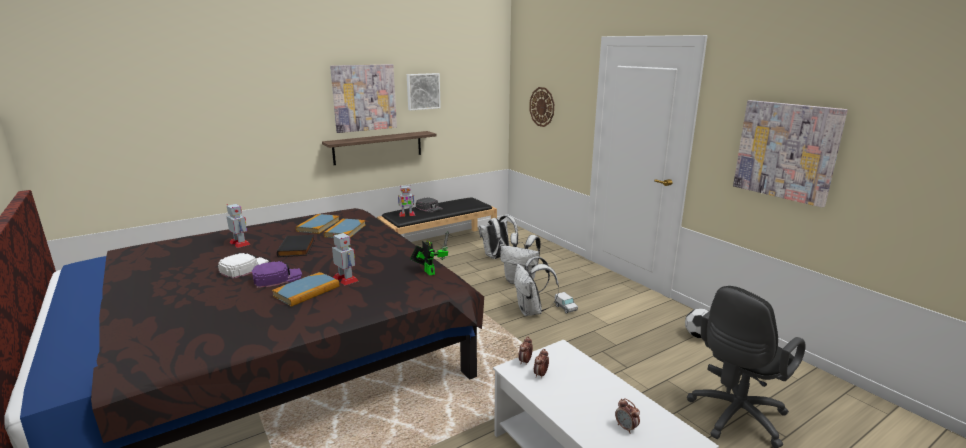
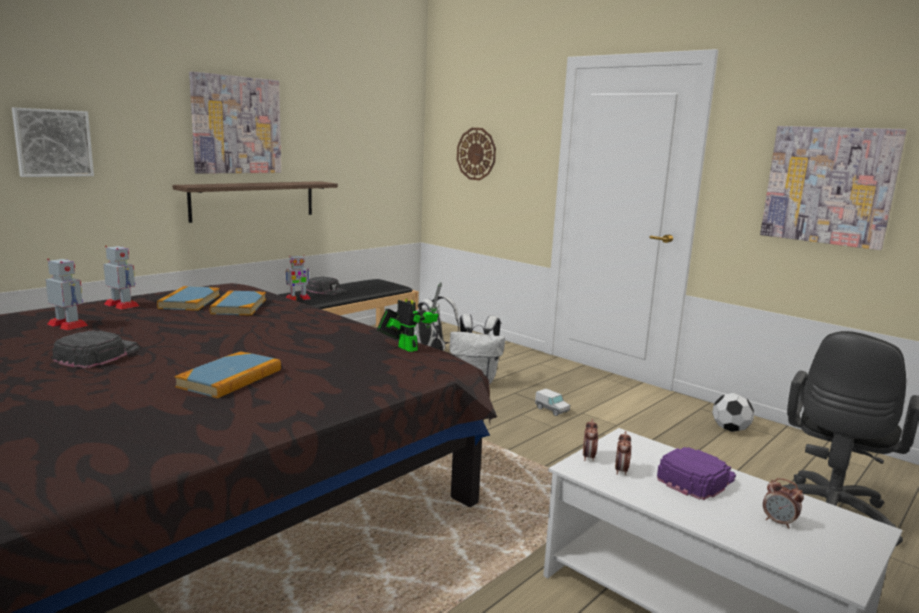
camera: 15 degrees left, 5 degrees down
(244, 268) = (98, 355): white cap -> black cap
(277, 278) = (166, 364): purple cap -> purple cap (696, 478)
(298, 248) = (175, 328): black book -> none
(346, 279) = (284, 361): toy robot -> toy robot (122, 305)
(423, 91) = (316, 124): picture -> picture (53, 143)
(531, 311) = (509, 416): white backpack -> none

